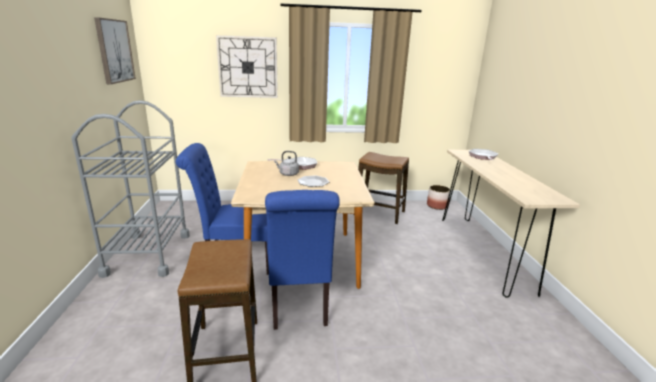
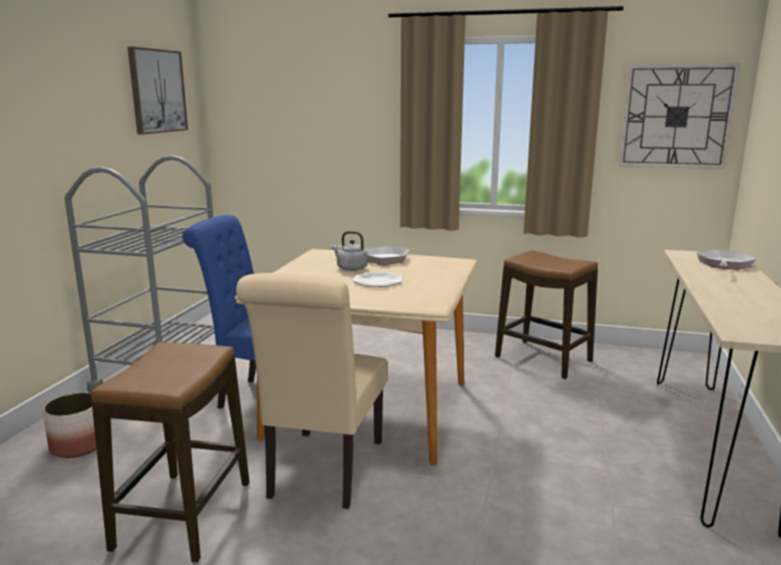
camera: 20 degrees right, 5 degrees down
(248, 67) = (343, 112): wall clock -> wall clock (676, 116)
(298, 305) = (323, 472): blue chair -> beige chair
(437, 206) = (664, 359): planter -> planter (78, 446)

